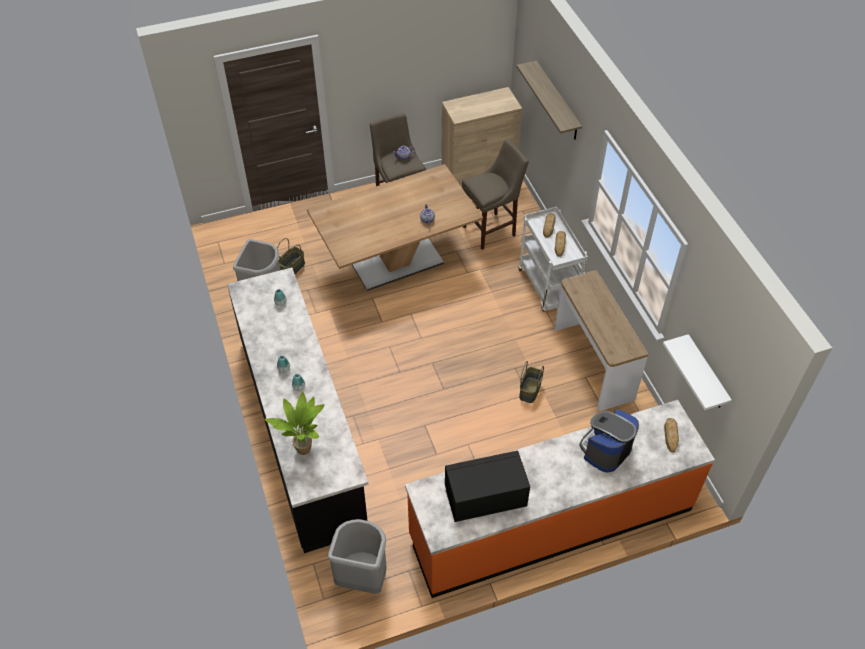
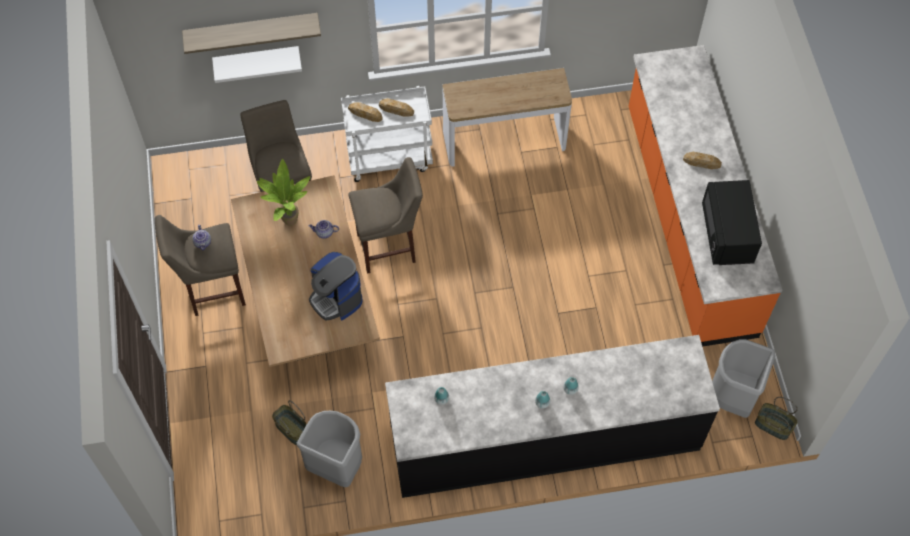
camera: 80 degrees left, 10 degrees up
(304, 448) = (651, 390): potted plant -> potted plant (288, 220)
(462, 300) = (389, 247): none -> beige stool
(478, 172) = (181, 192): beige cabinet -> none
(529, 390) = (528, 206): basket -> basket (772, 426)
(605, 450) = (684, 125): coffee machine -> coffee machine (336, 298)
(670, 436) = (674, 70): bread -> bread (701, 162)
(706, 374) = (627, 17): white shelf -> white shelf (257, 60)

